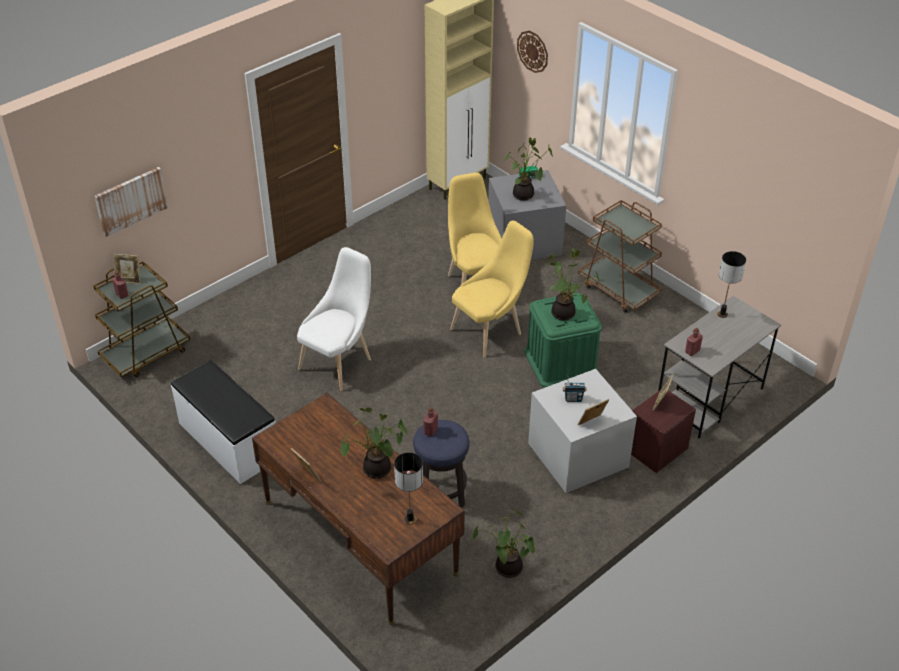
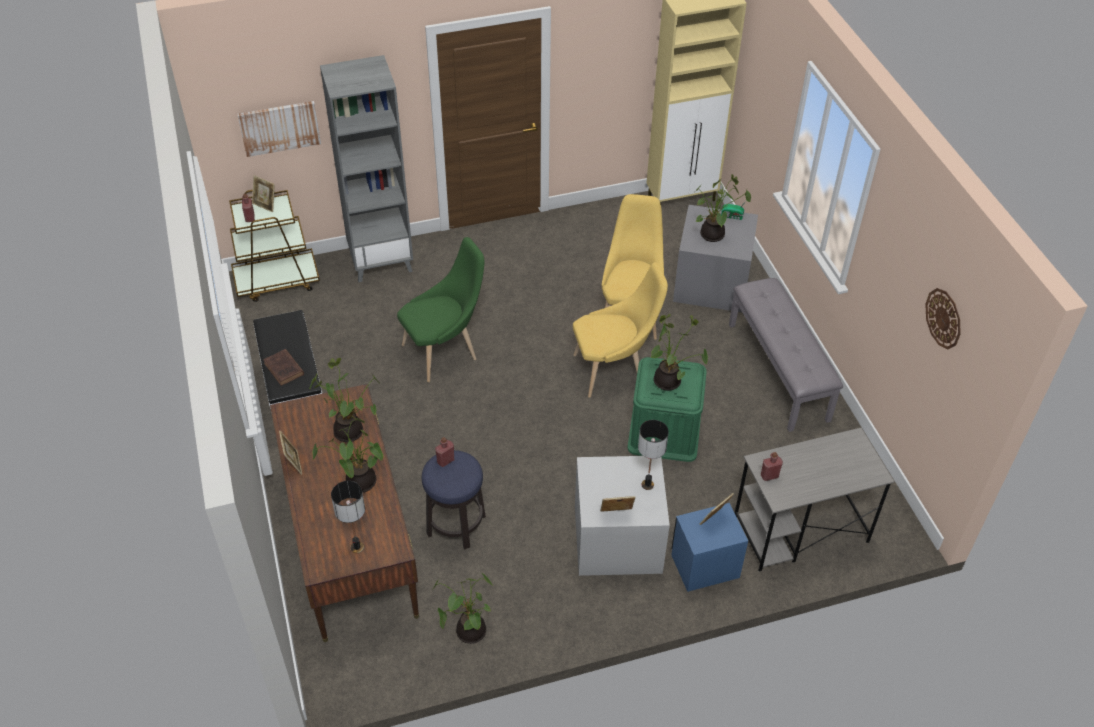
camera: 25 degrees right, 5 degrees up
(230, 412) = (284, 370): none -> brown book
(233, 308) = (381, 261): none -> grey bookcase
(339, 362) = (444, 351): white chair -> green chair
(339, 433) = (350, 430): none -> potted plant
(532, 51) = (769, 78): wall clock -> wall clock (943, 318)
(573, 399) = (614, 480): radio -> none
(618, 289) = (779, 371): brown cart -> grey bench
(656, 449) = (705, 566): brown nightstand -> blue nightstand
(722, 314) = (833, 445): table lamp -> table lamp (647, 485)

